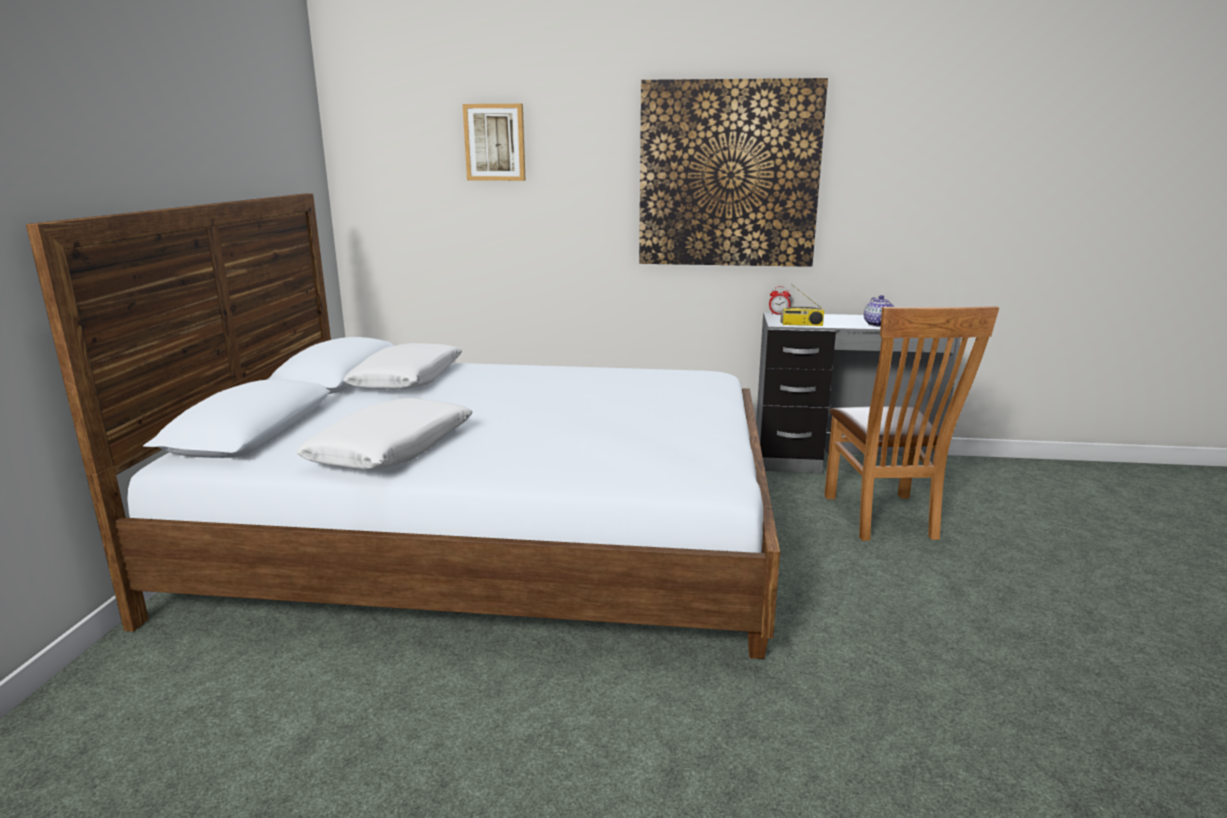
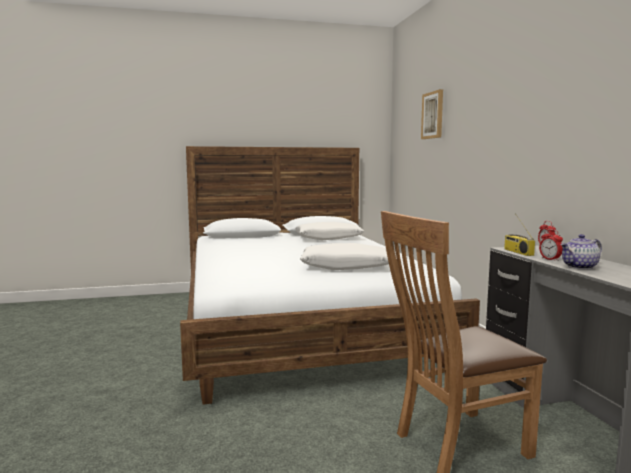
camera: 70 degrees right, 10 degrees down
(392, 450) = (231, 247): white pillow -> white pillow (345, 266)
(728, 175) = (528, 122): picture -> none
(842, 324) = (550, 259): none -> alarm clock

